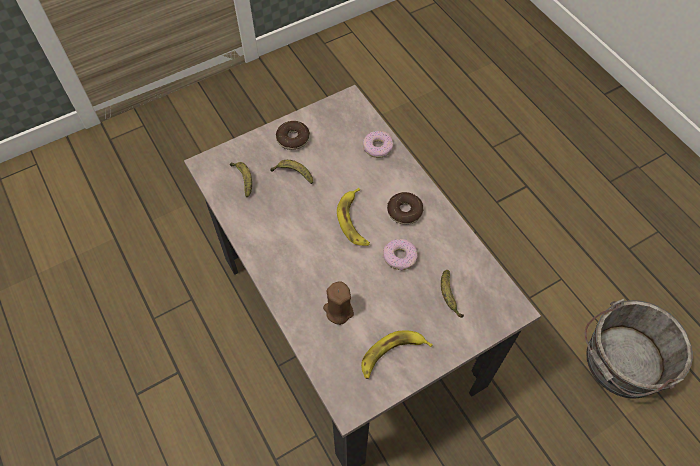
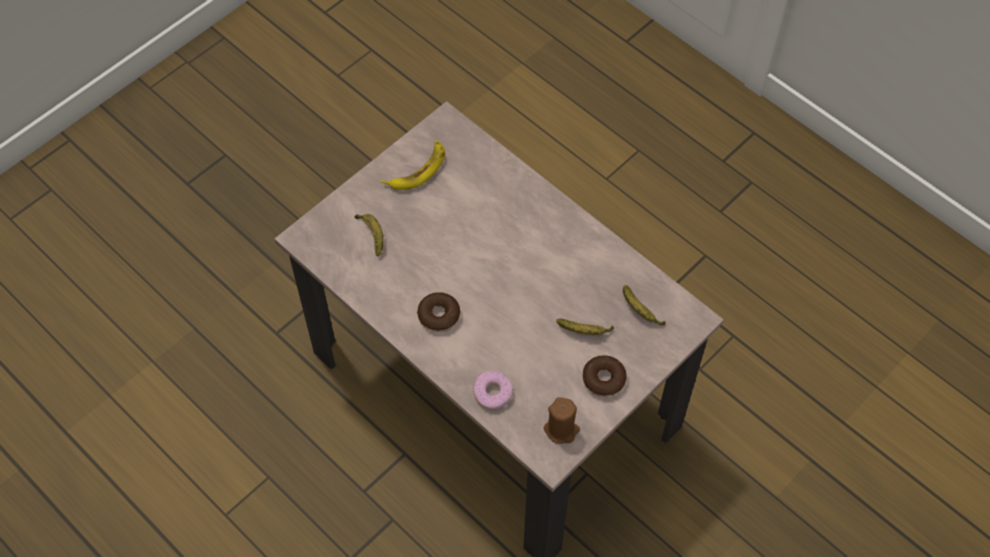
camera: 165 degrees right, 0 degrees up
(338, 311) = (481, 196): brown candle -> brown candle (561, 429)
(354, 221) = (493, 291): banana -> none
(399, 257) = (432, 263): donut -> none
(620, 363) = (152, 420): grey bucket -> none

